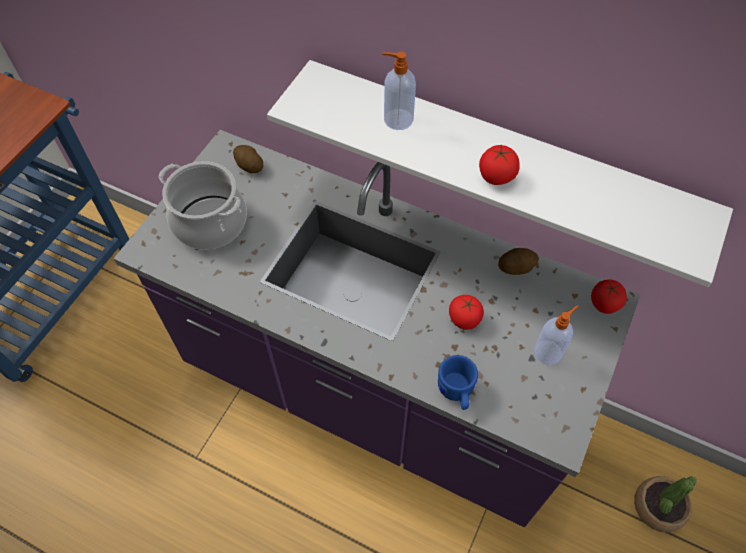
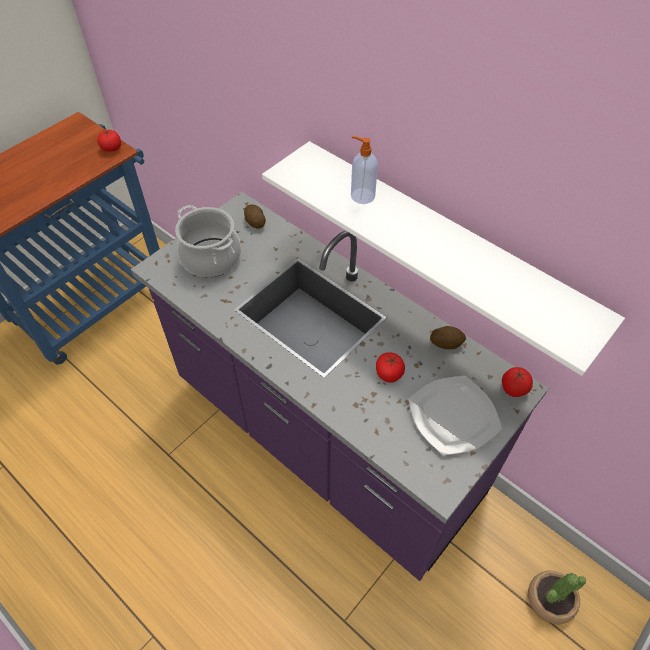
camera: 15 degrees right, 5 degrees down
(456, 392) = (363, 429): blue mug -> none
(496, 176) = (427, 252): tomato -> tomato (111, 148)
(548, 351) = (452, 416): soap dispenser -> plate

